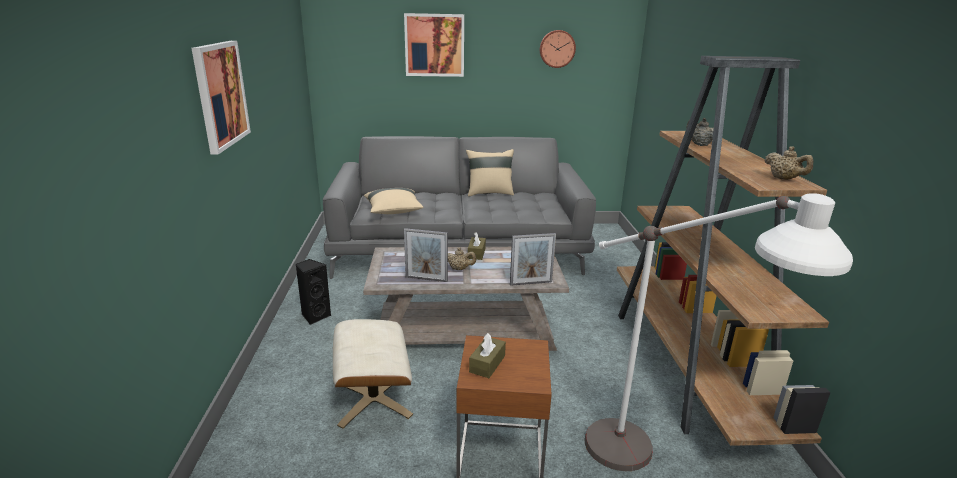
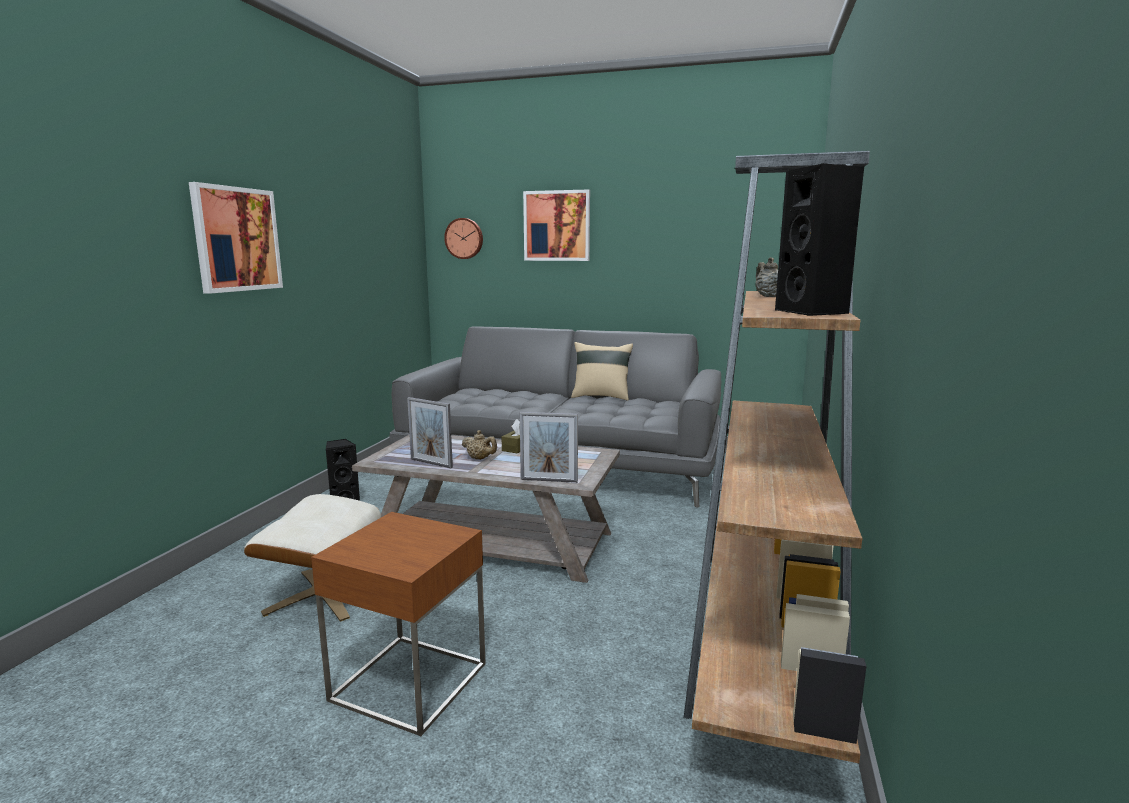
camera: 20 degrees right, 10 degrees down
(393, 211) = (471, 404): beige pillow -> none
(487, 364) = (376, 541): brown tissue box -> none
(557, 48) = (702, 226): wall clock -> wall clock (464, 238)
(655, 477) = (591, 762): white floor lamp -> none
(784, 179) = (813, 312): beige teapot -> black speaker

